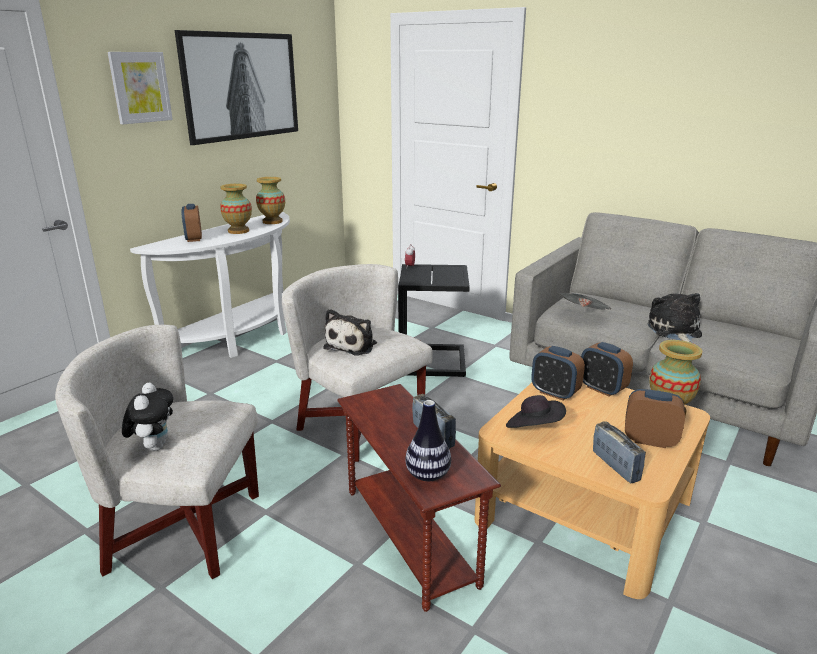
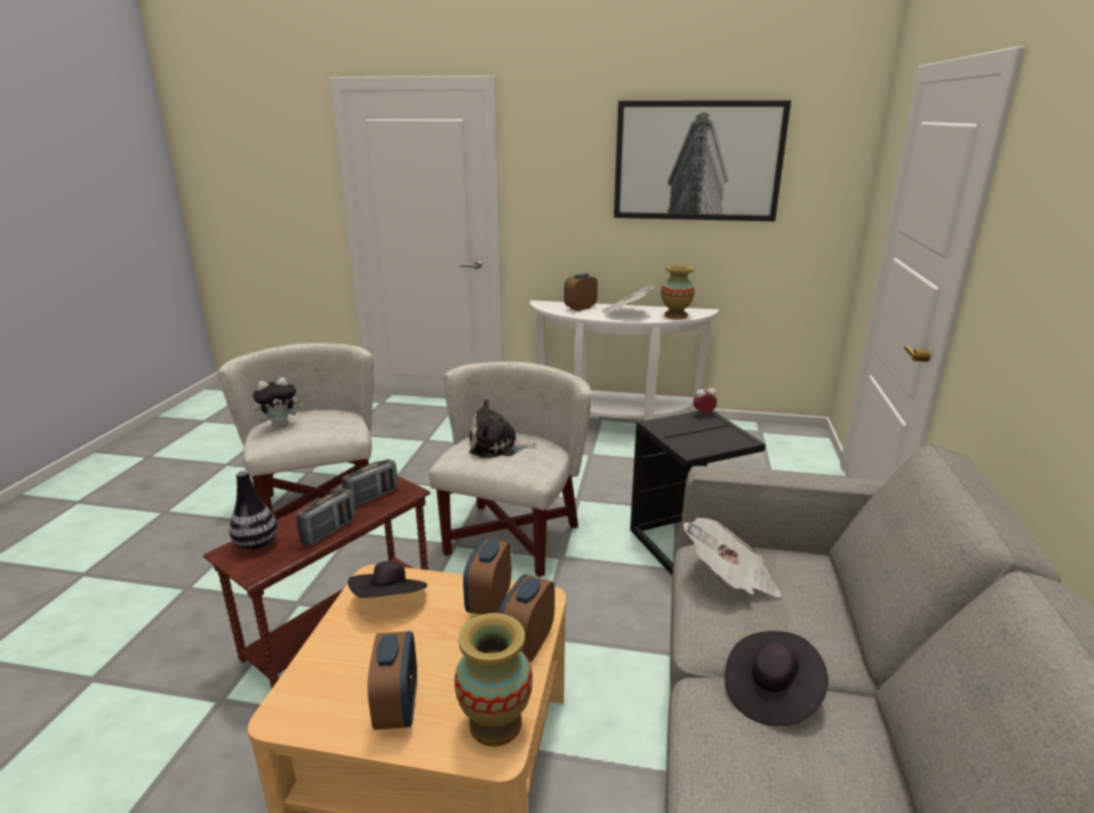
camera: 65 degrees right, 0 degrees up
(140, 87) = (573, 156): picture -> none
(238, 231) = (625, 314): vase -> newspaper
(615, 466) = (321, 680): radio -> radio (372, 497)
(674, 331) = (771, 693): plush toy -> black hat

